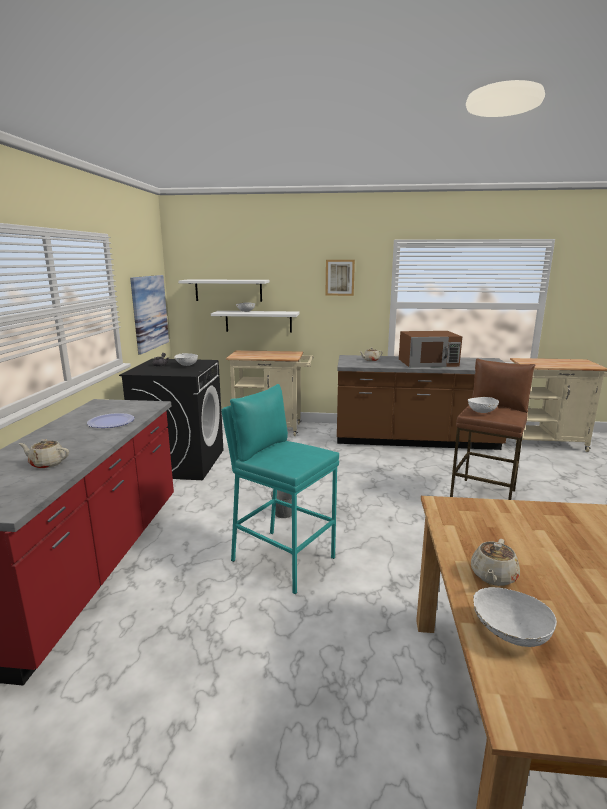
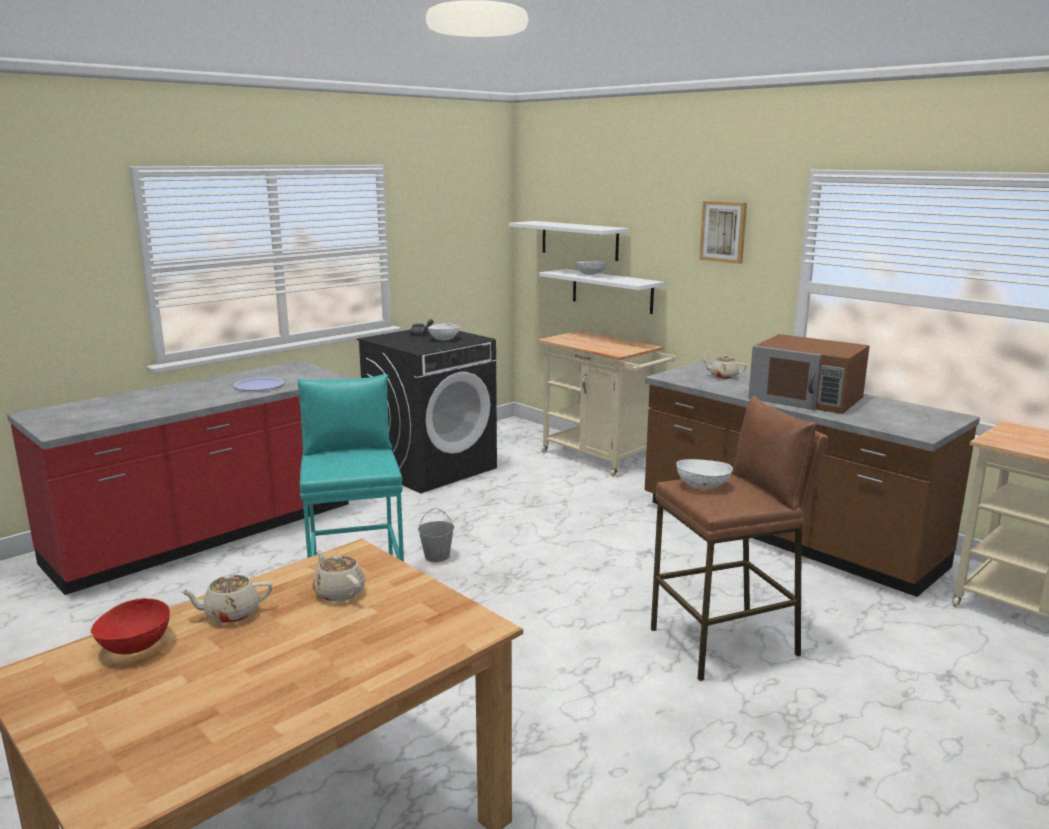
camera: 40 degrees right, 0 degrees up
(47, 464) = (143, 408): beige teapot -> beige teapot (339, 592)
(149, 312) = (464, 264): picture -> none
(509, 634) = (135, 645): white bowl -> red bowl

